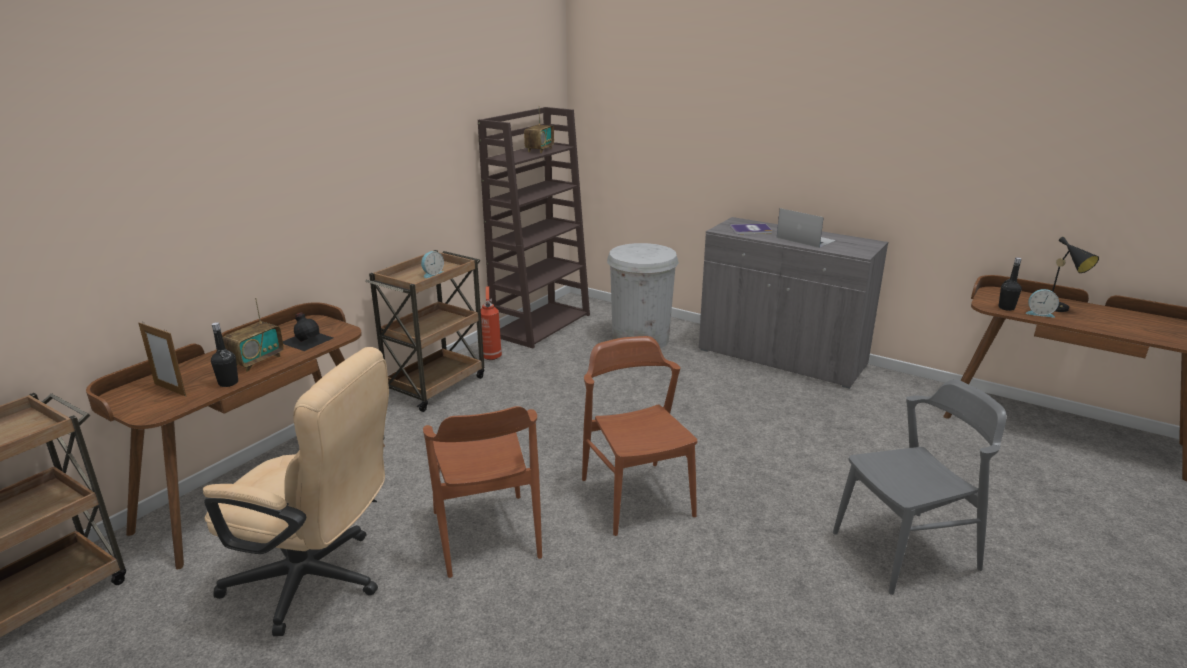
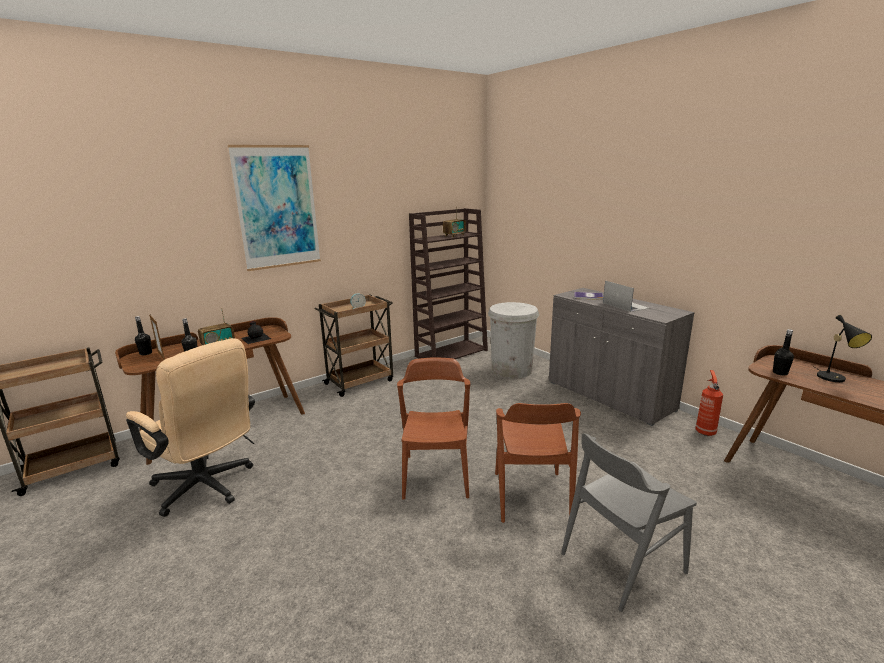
camera: 20 degrees right, 5 degrees down
(134, 389) = (146, 353): none -> black bottle
(304, 123) = (277, 207): none -> picture
(486, 534) = (322, 480): brown chair -> brown chair (531, 496)
(491, 356) = (406, 368): fire extinguisher -> fire extinguisher (704, 431)
(905, 550) = (622, 562): grey chair -> grey chair turned 150 degrees clockwise
(1039, 313) = (810, 381): alarm clock -> none

